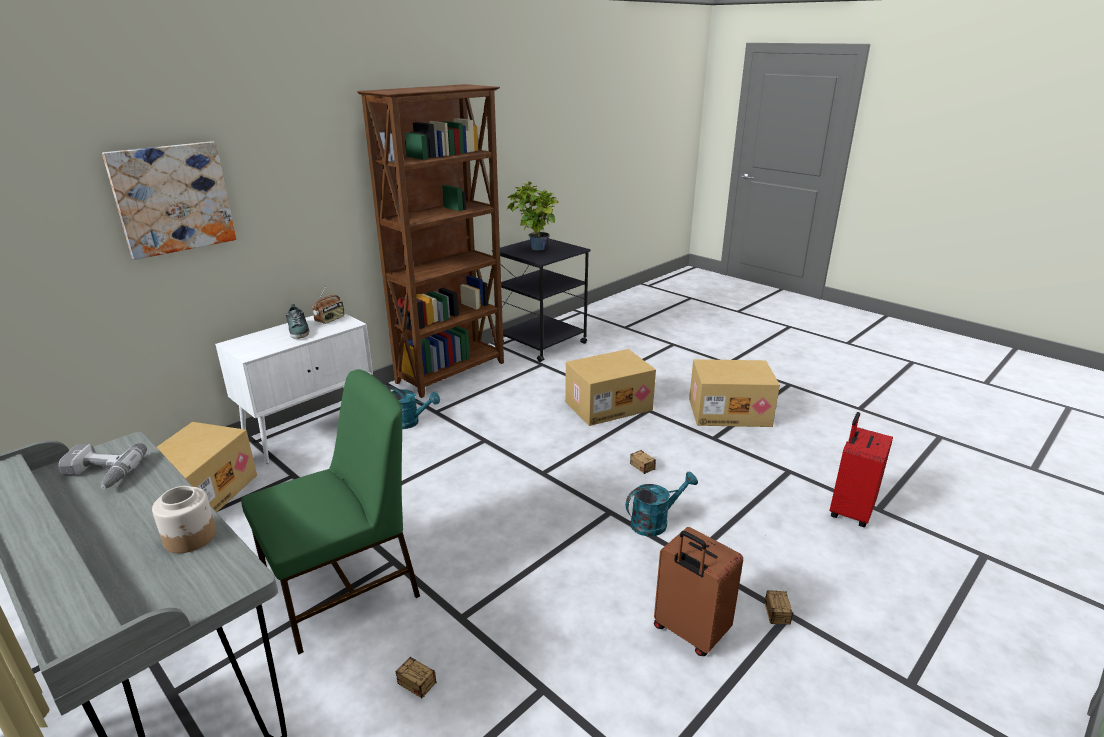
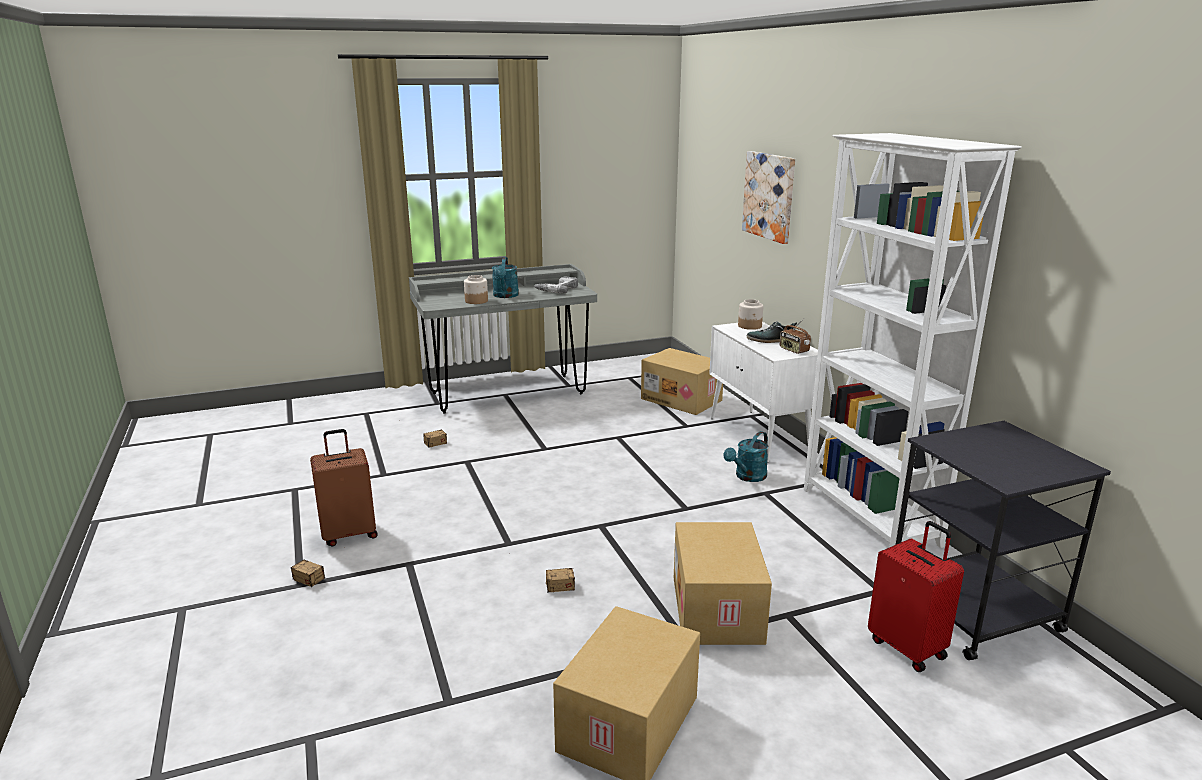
camera: 115 degrees right, 5 degrees down
(244, 344) = (750, 326): none -> jar
(345, 589) = (534, 433): green chair -> none
(452, 372) = (869, 517): brown bookcase -> white bookcase
(534, 249) = (1006, 448): potted plant -> none
(655, 522) = (470, 562): turquoise watering can -> turquoise watering can (505, 296)
(849, 511) = (337, 708): red suitcase -> red suitcase (908, 648)

